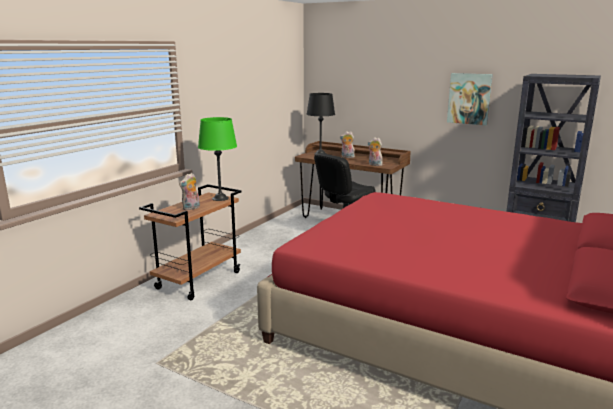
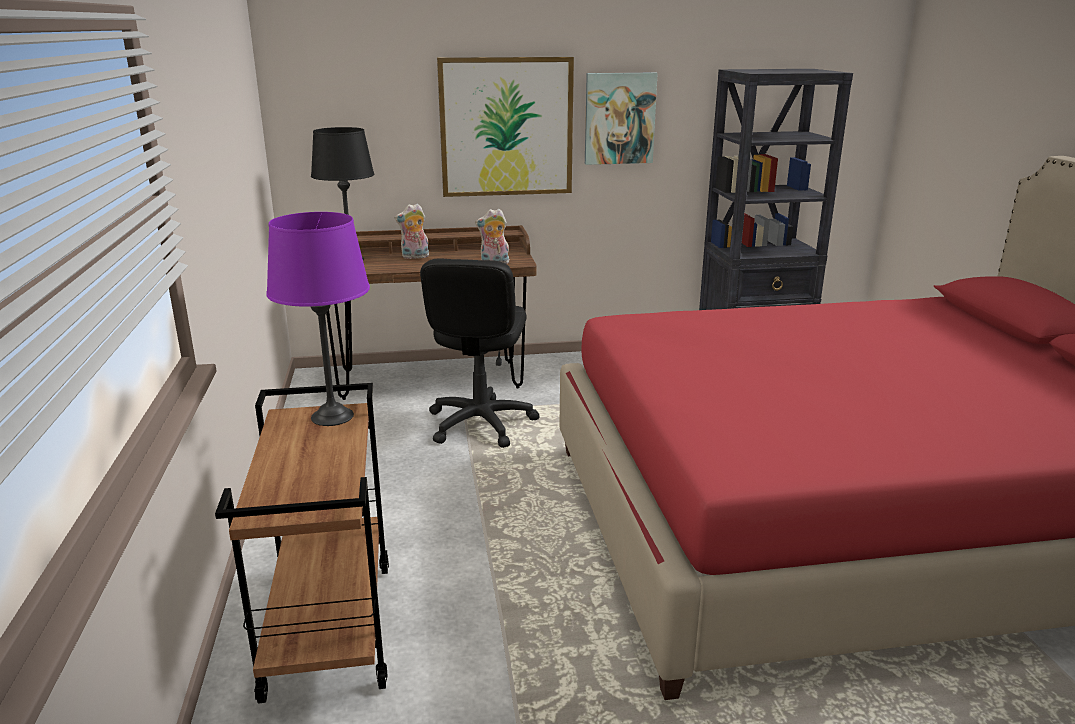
camera: 40 degrees left, 5 degrees up
(191, 208) = (317, 465): plush toy -> none
(220, 198) = (332, 416): green table lamp -> purple table lamp
(407, 99) = (506, 127): none -> picture

